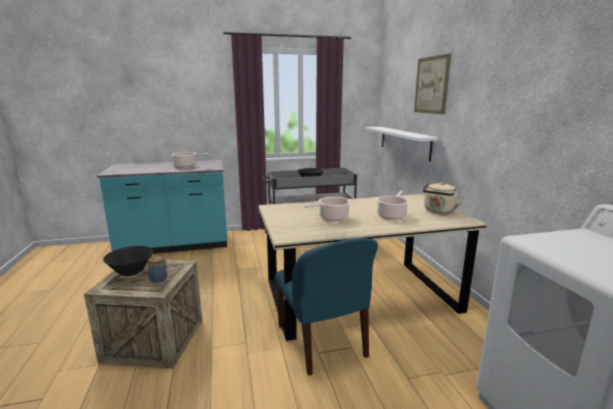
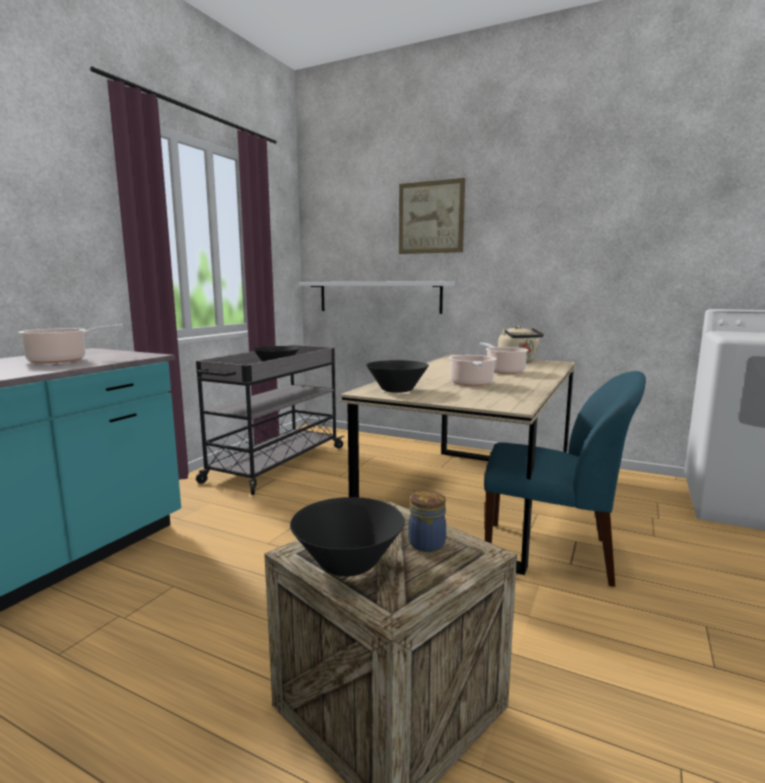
camera: 50 degrees left, 5 degrees down
(284, 210) = (397, 390): none -> black bowl

